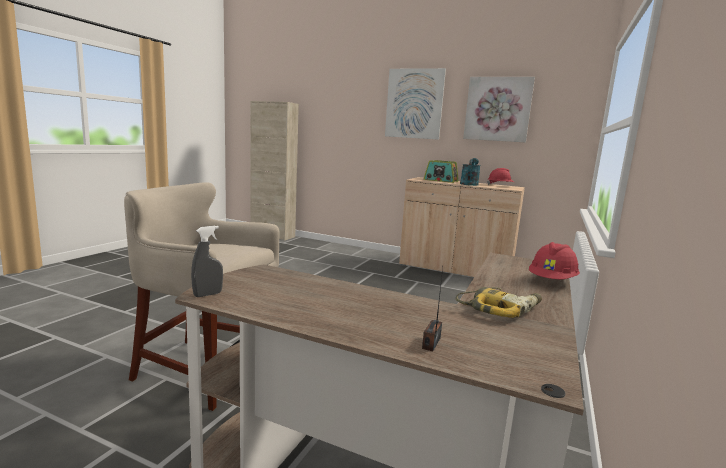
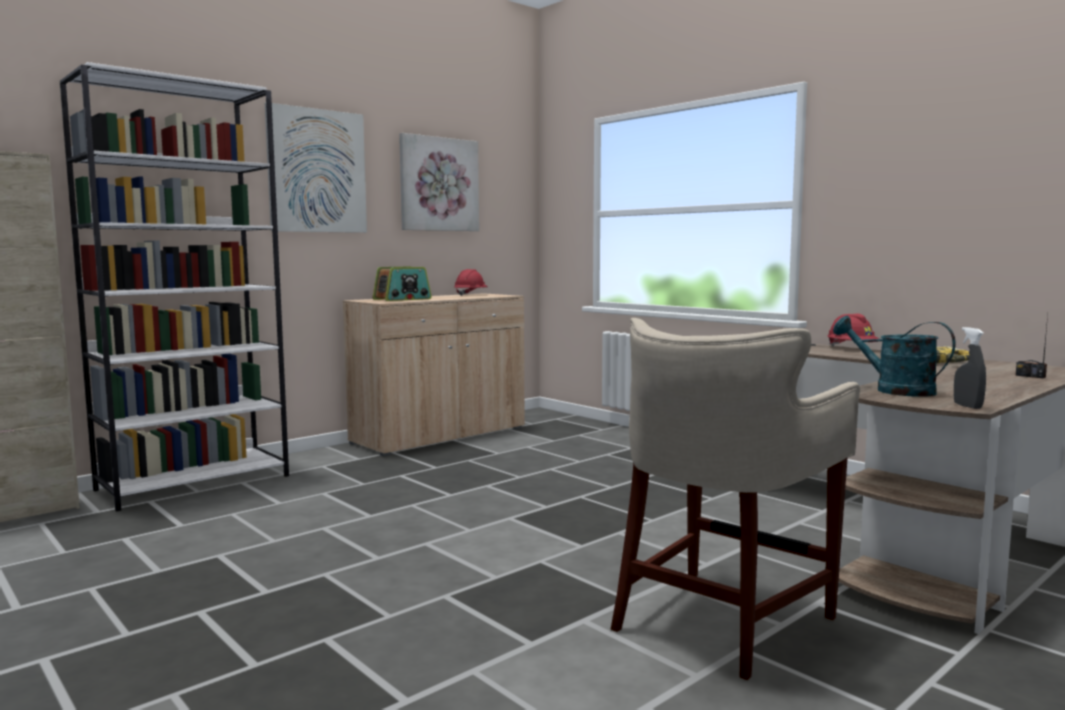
camera: 65 degrees left, 5 degrees down
(325, 246) = (195, 482): none -> white bookcase
(469, 184) = (448, 297): turquoise watering can -> turquoise watering can (894, 390)

